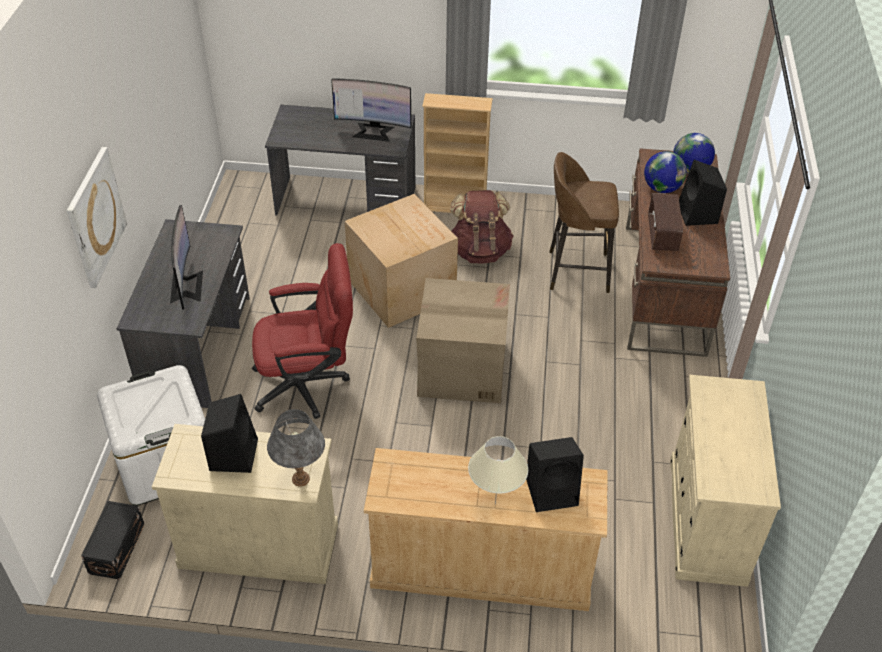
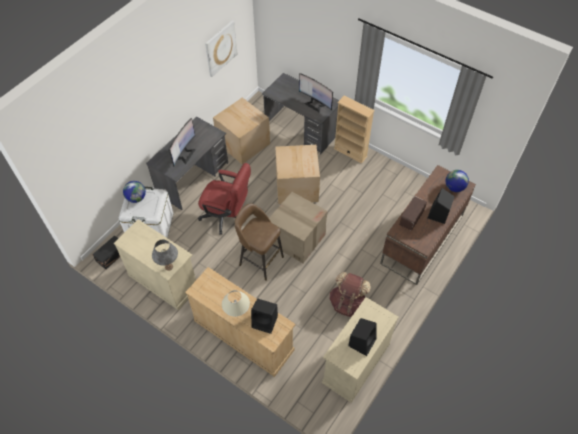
camera: 30 degrees right, 10 degrees up
(95, 217) = (143, 115): picture -> picture (220, 48)
(233, 453) = (151, 243): black speaker -> black speaker (362, 341)
(255, 256) = (243, 143): none -> cardboard box
(479, 251) = (346, 181): brown backpack -> brown backpack (348, 303)
(576, 271) = (384, 212): brown stool -> brown stool (260, 260)
(662, 188) = (431, 192): globe -> globe (136, 198)

